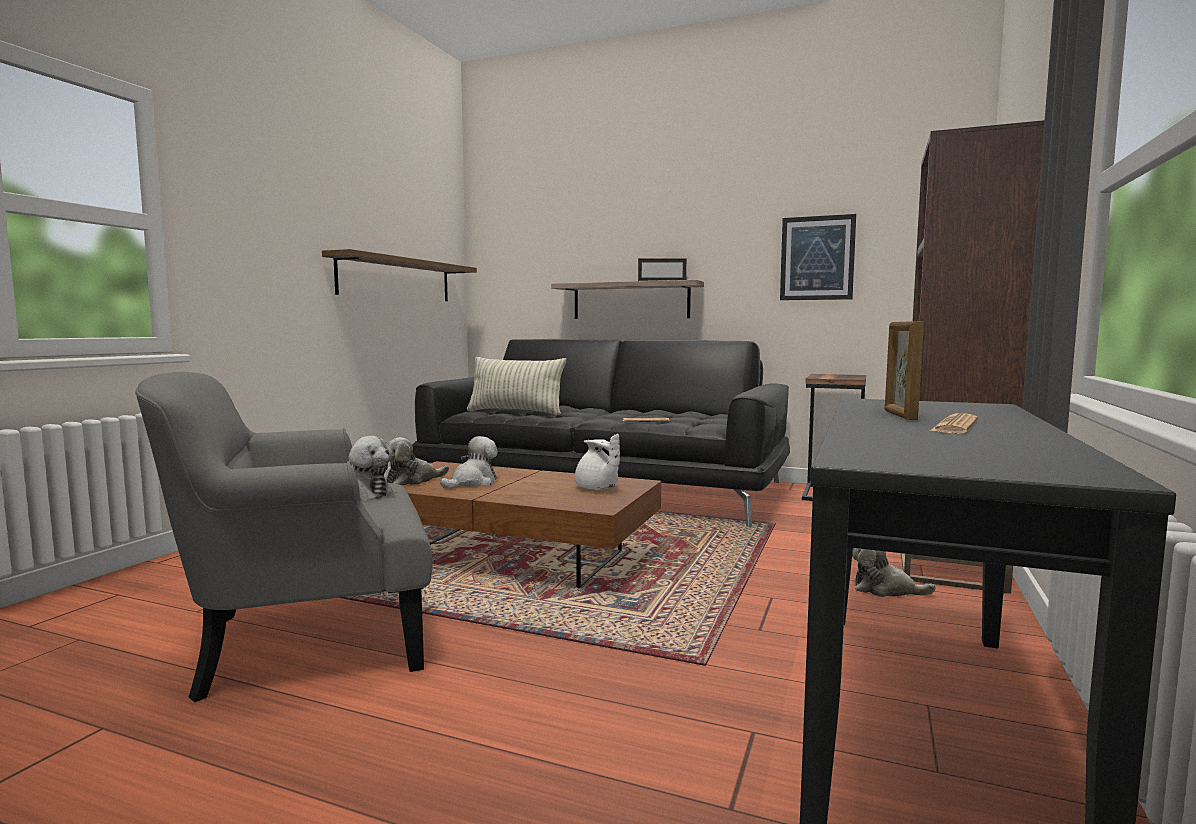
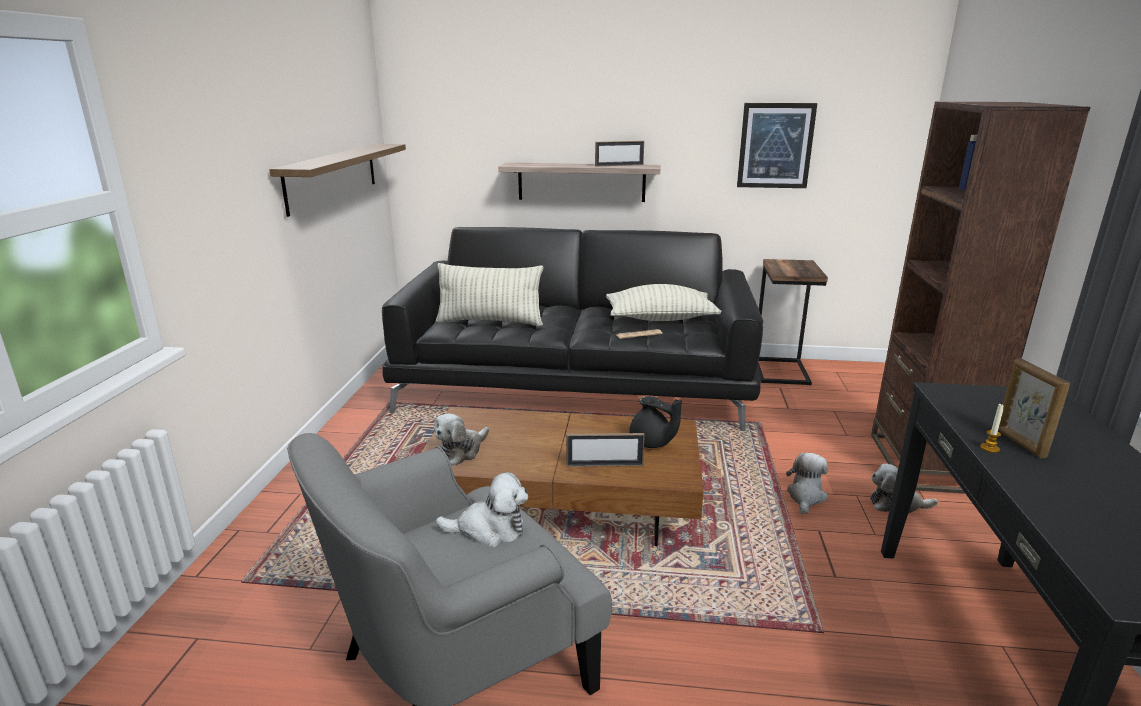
camera: 15 degrees left, 15 degrees up
(472, 483) = (525, 448): plush toy -> plush toy (806, 496)
(534, 495) = (604, 465): none -> picture frame
(597, 488) = (651, 443): white teapot -> black teapot
(681, 416) = (660, 319): none -> pillow
(856, 415) = (989, 448): none -> candle
(954, 426) = (1089, 473): newspaper -> none

